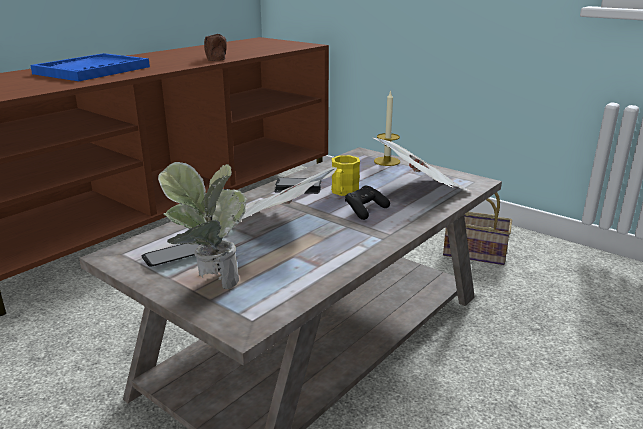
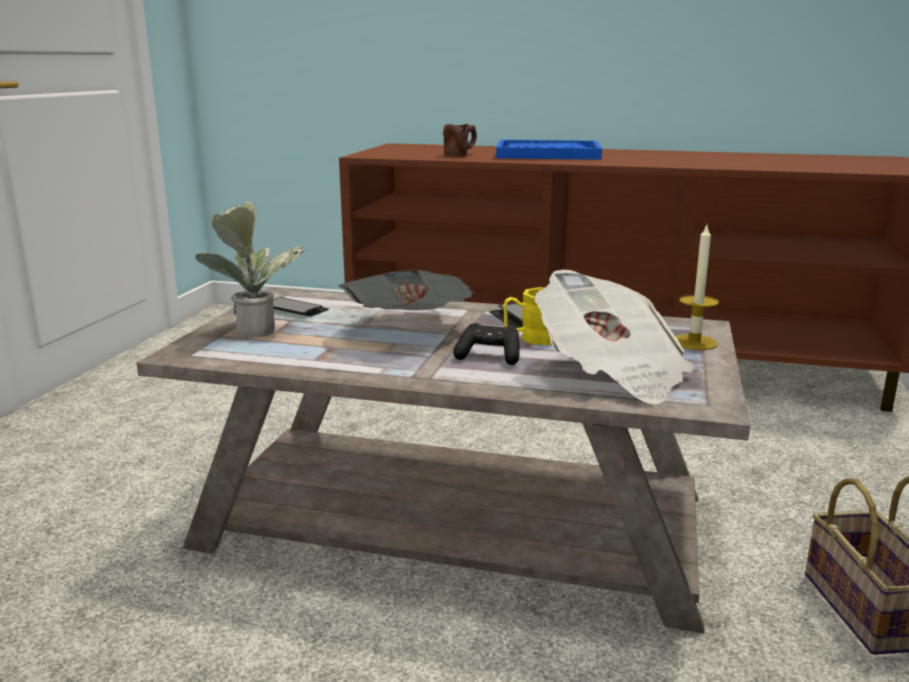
camera: 65 degrees right, 5 degrees down
(215, 58) = (702, 164): brown mug -> brown mug (461, 155)

